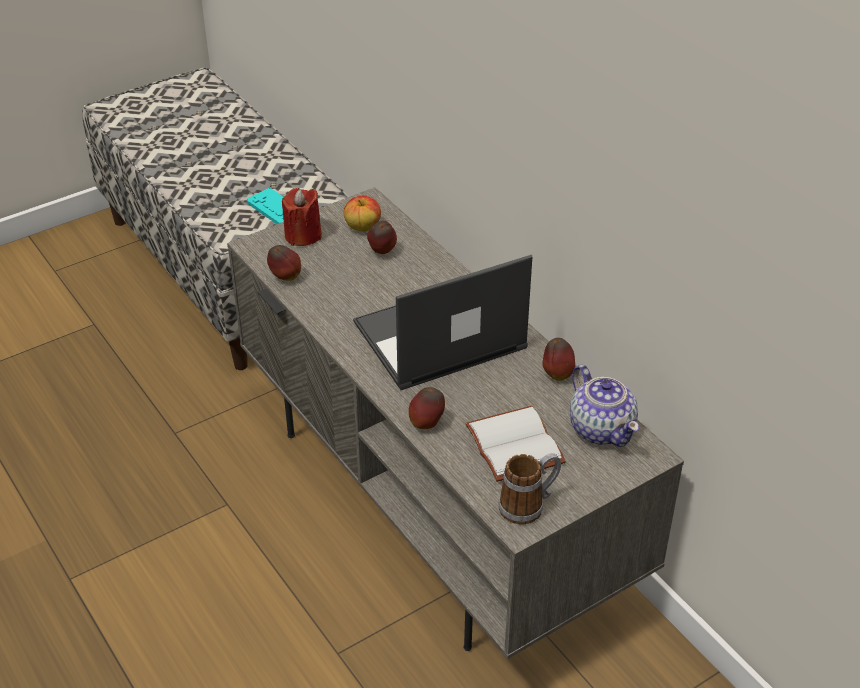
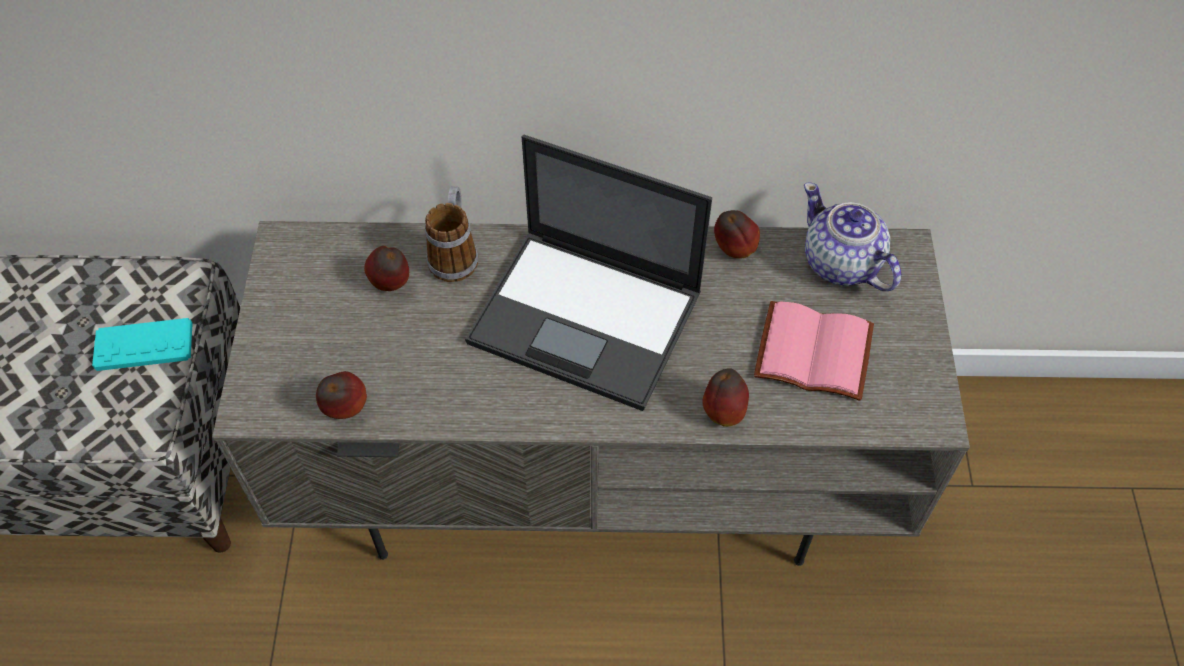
camera: 55 degrees left, 15 degrees up
(303, 235) = (281, 346): red candle -> none
(363, 227) = (326, 276): apple -> none
(438, 336) = (588, 318): laptop -> laptop turned 75 degrees counterclockwise
(517, 445) = (816, 350): white book -> pink book
(529, 505) = (910, 393): mug -> mug (455, 254)
(601, 428) = (841, 264): teapot -> teapot turned 135 degrees counterclockwise

